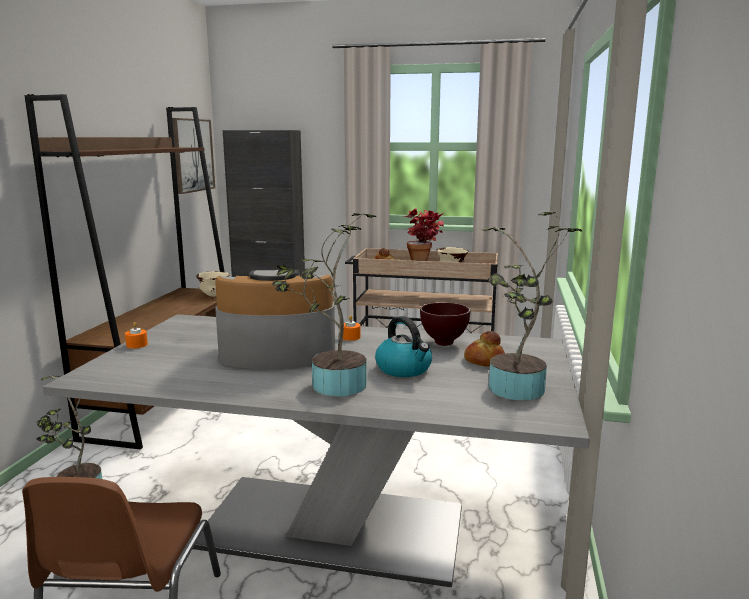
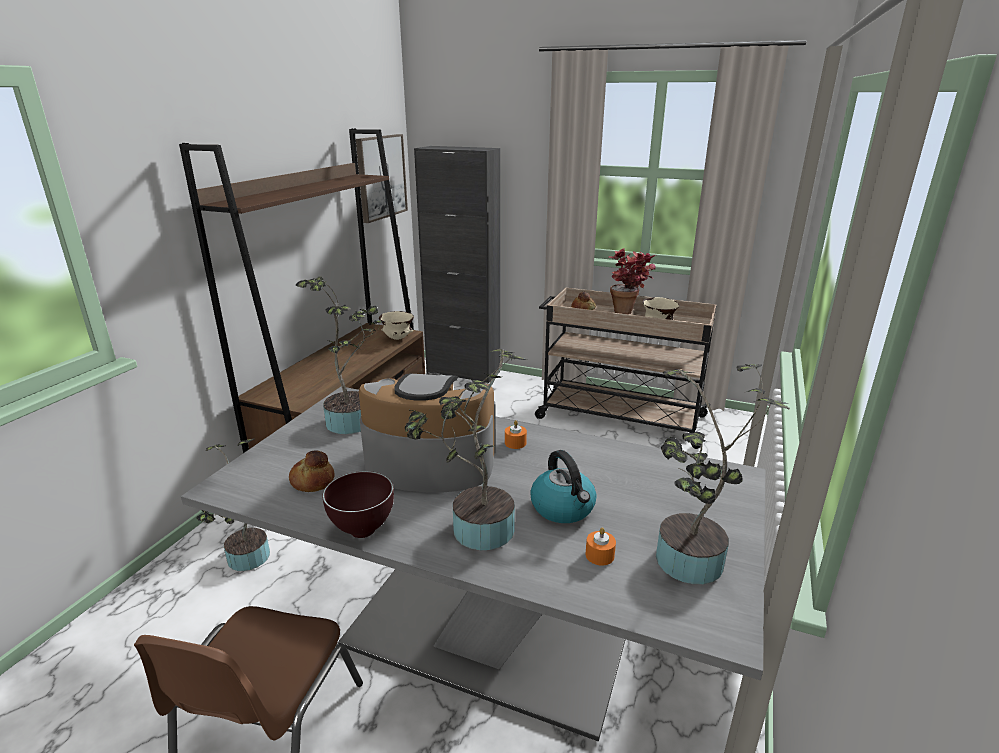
camera: 10 degrees right, 10 degrees up
(137, 345) = (288, 435): orange candle -> orange candle (599, 555)
(197, 332) = (354, 419): none -> potted plant
(445, 343) = (621, 464): brown bowl -> brown bowl (364, 531)
(484, 361) = (660, 502): bread -> bread (312, 481)

